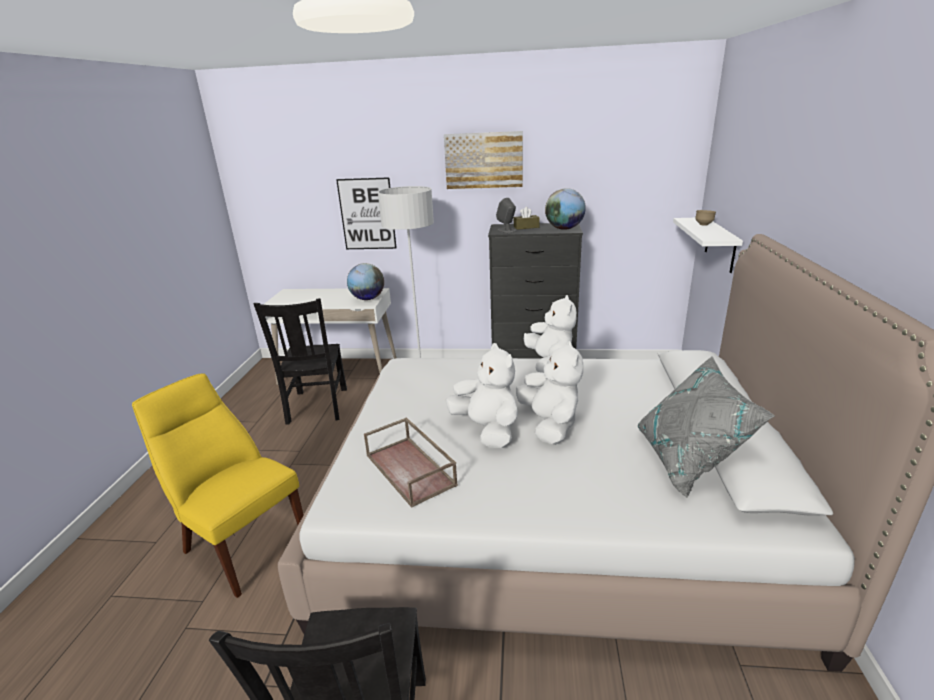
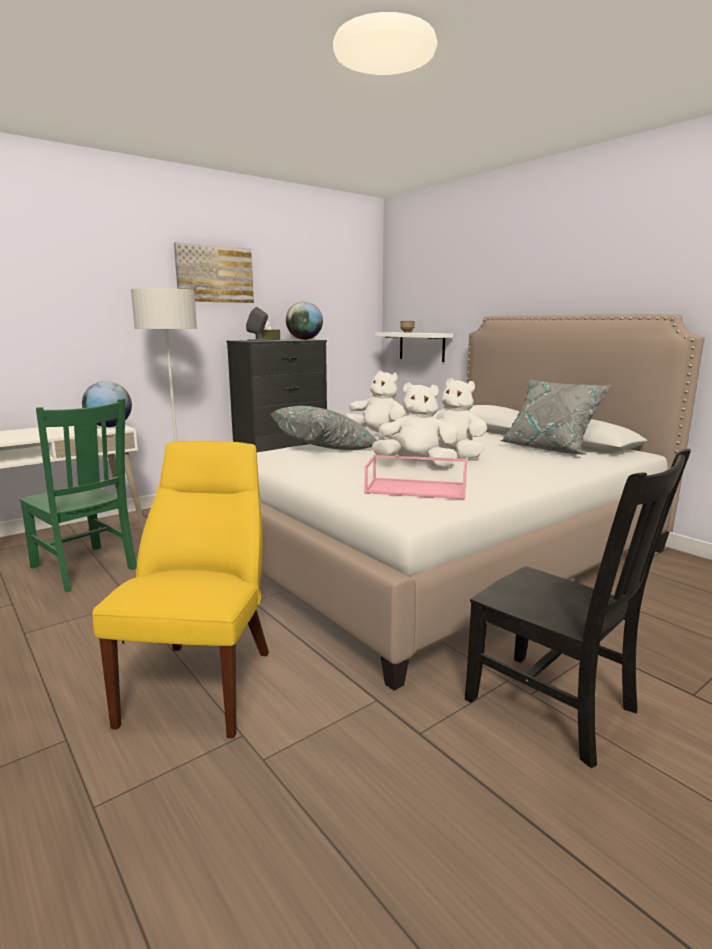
camera: 45 degrees left, 10 degrees down
(242, 544) = (203, 682): yellow chair -> yellow chair turned 105 degrees clockwise
(317, 407) = (85, 569): black chair -> green chair
(367, 214) = (81, 328): picture -> none
(411, 470) = (417, 488): brown tray -> pink tray
(467, 373) = (327, 449): none -> grey pillow

